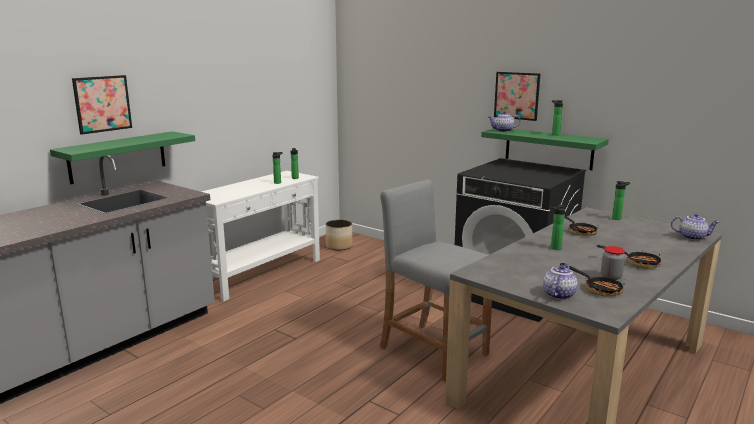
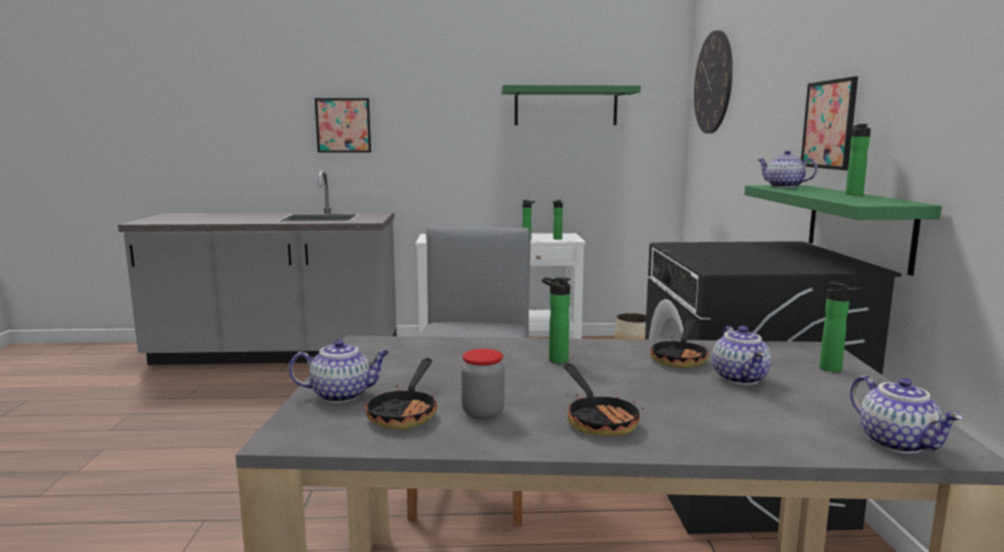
camera: 50 degrees right, 5 degrees down
(118, 157) = (354, 180): green shelf -> green shelf (565, 106)
(374, 55) = (713, 83): none -> wall clock
(613, 232) = (741, 378): none -> teapot

